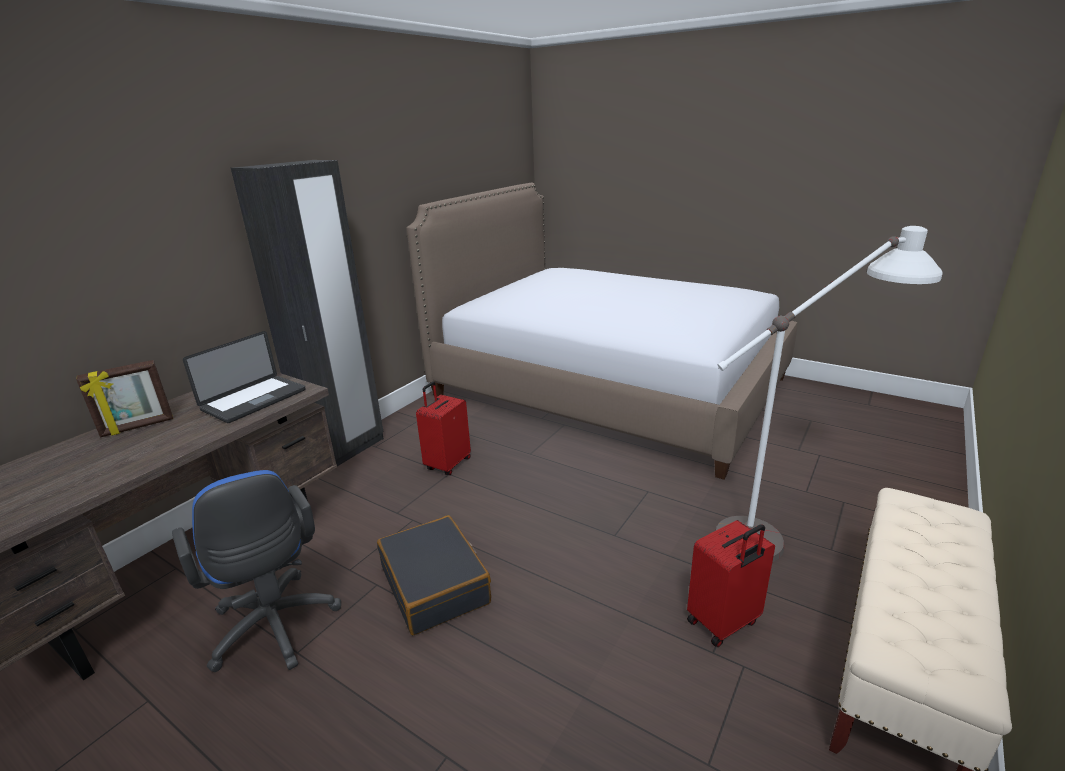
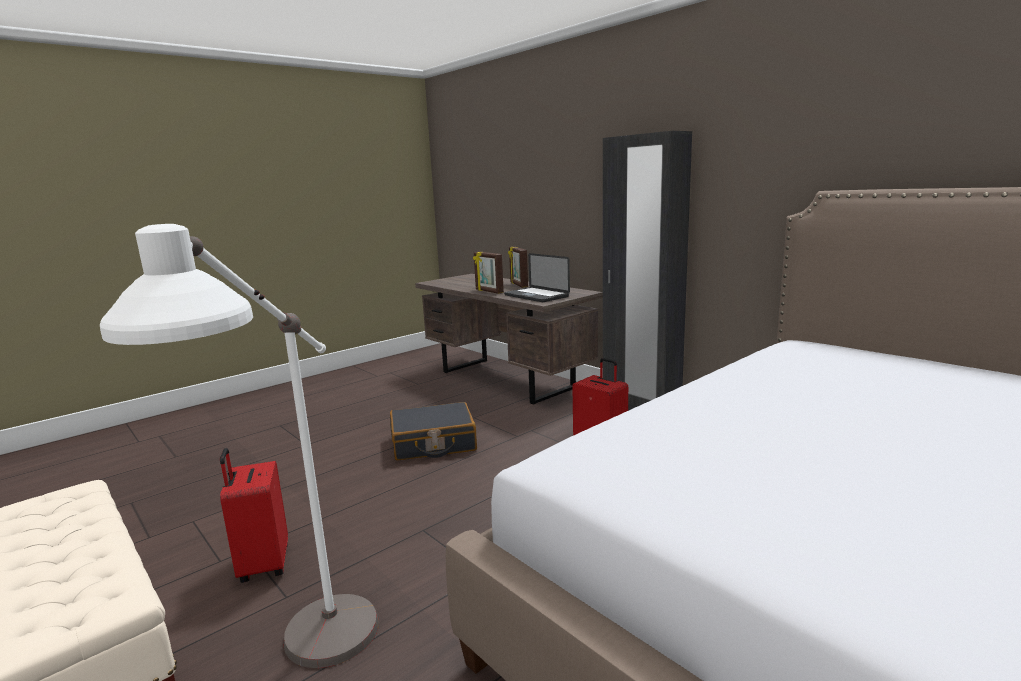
camera: 105 degrees right, 10 degrees down
(178, 443) = (488, 291): none -> picture frame
(276, 629) = (438, 402): blue office chair -> none

